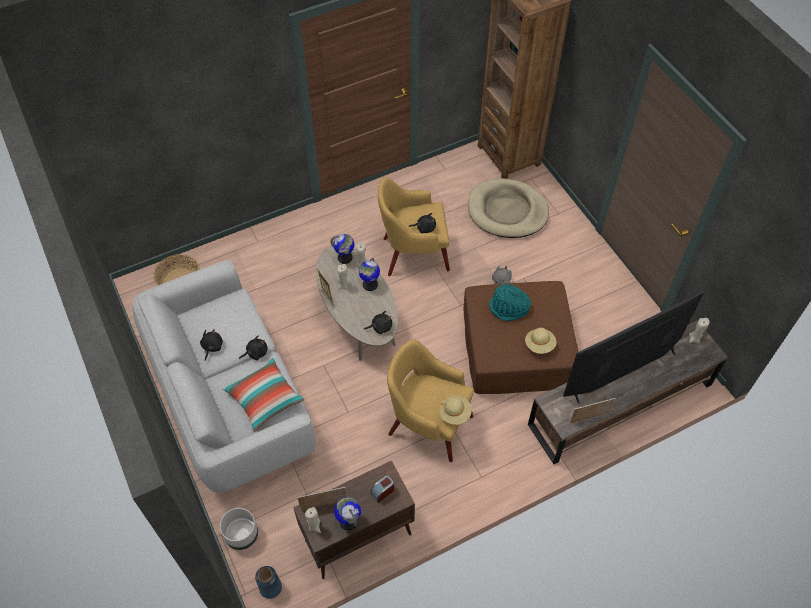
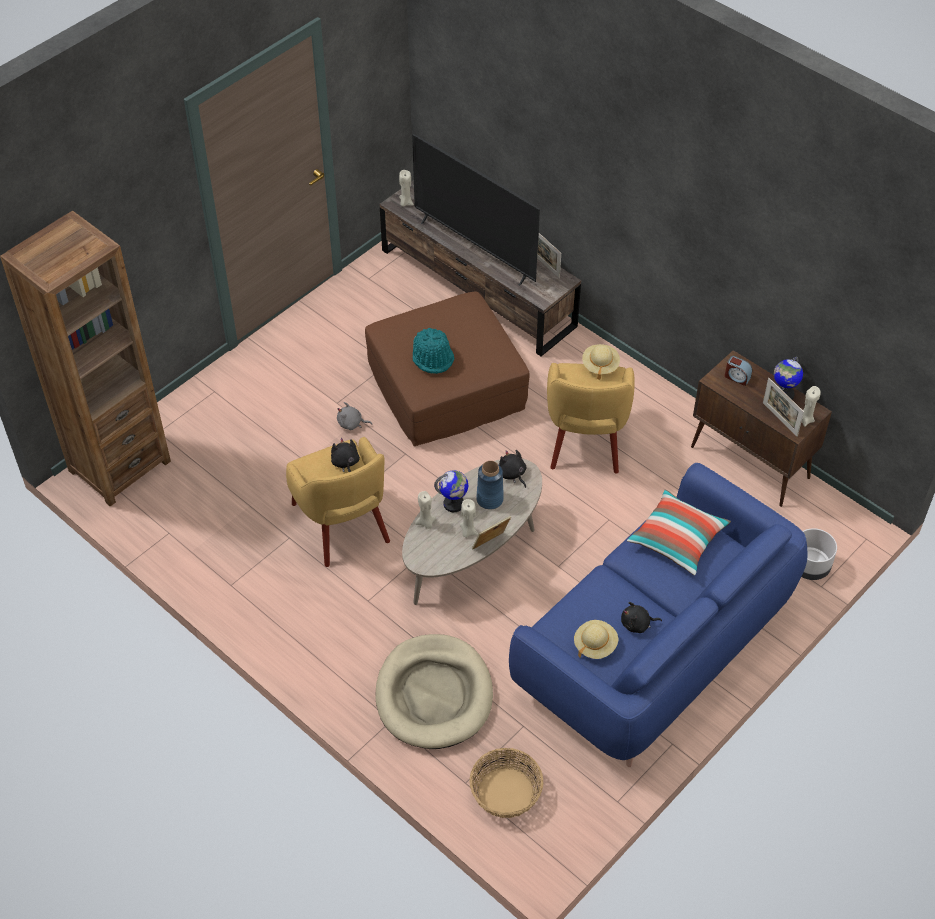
camera: 110 degrees left, 5 degrees down
(231, 398) = (654, 647): grey sofa -> blue sofa
(256, 352) = (620, 575): black plush toy -> none
(270, 587) = (846, 519): blue vase -> blue vase (490, 499)
(345, 258) = (422, 544): globe -> none
(507, 211) = (228, 444): beige dog bed -> beige dog bed (434, 694)
(539, 345) = (471, 321): beige hat -> beige hat (595, 645)

